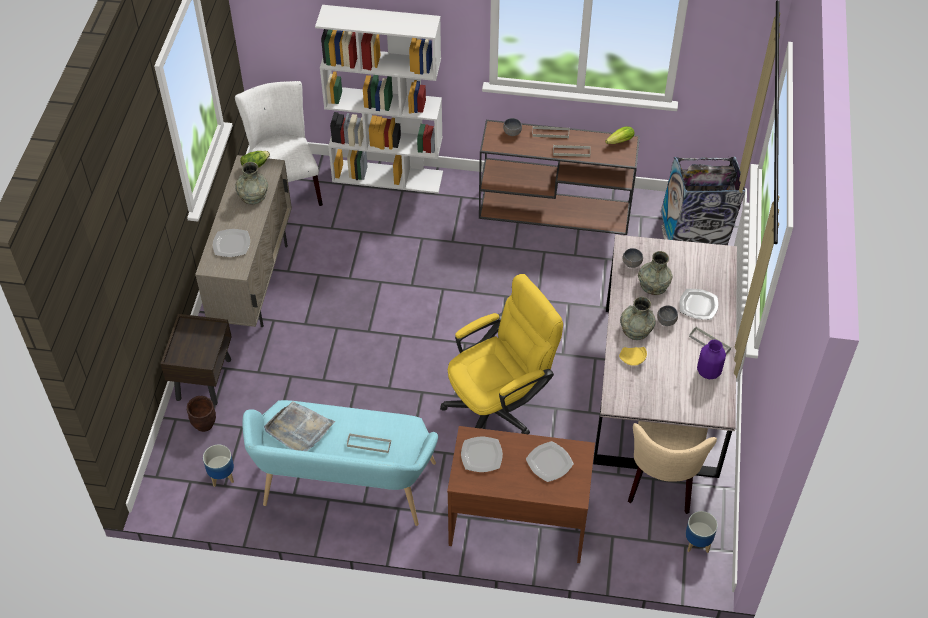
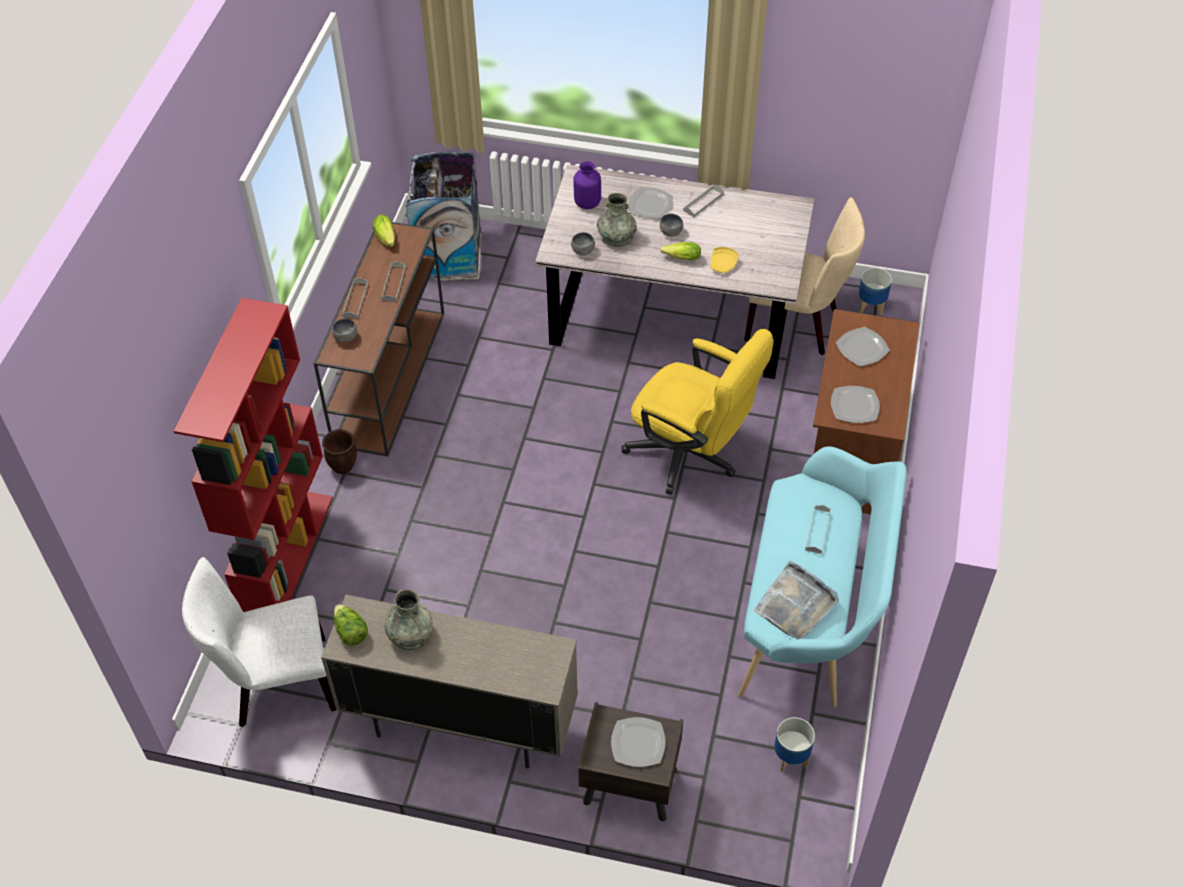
camera: 85 degrees left, 0 degrees up
(204, 426) = (709, 782): brown planter -> brown planter (343, 467)
(232, 244) = (506, 658): plate -> plate (638, 742)
(388, 176) = (286, 554): white bookcase -> red bookcase
(499, 406) = (691, 456): yellow office chair -> yellow office chair turned 150 degrees clockwise
(636, 328) = (680, 258): grey vase -> lettuce
(708, 372) = (742, 208): purple vase -> purple vase (588, 203)

